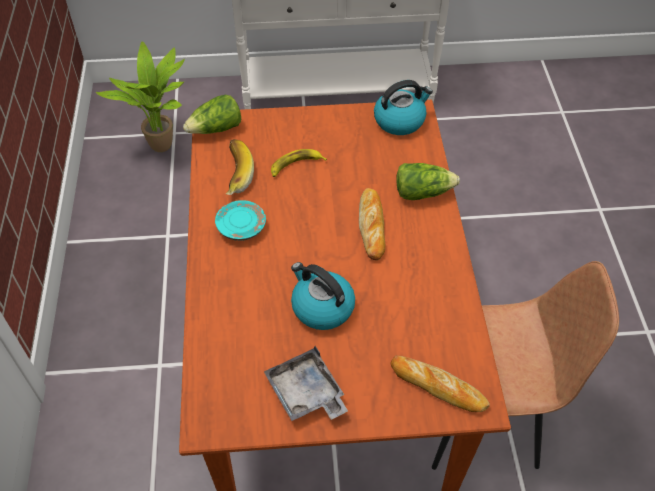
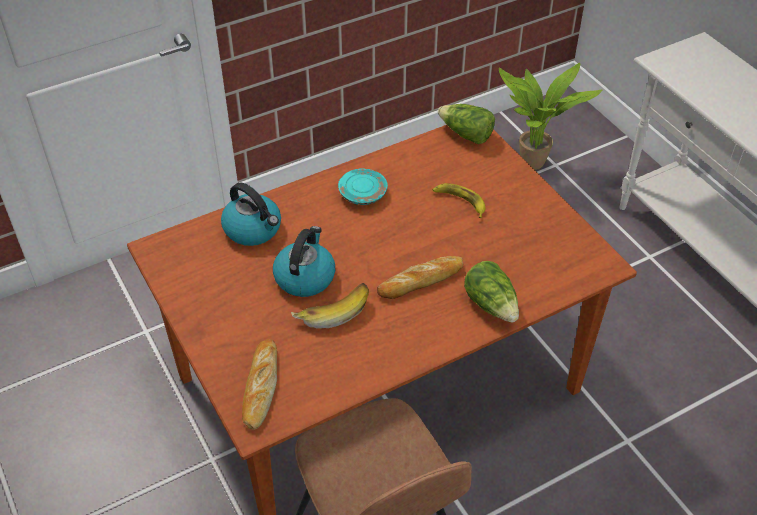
camera: 65 degrees right, 5 degrees down
(233, 175) = (419, 166): banana -> banana (332, 310)
(306, 393) = (211, 297): grey tray -> none
(400, 120) = (581, 256): kettle -> kettle (253, 229)

